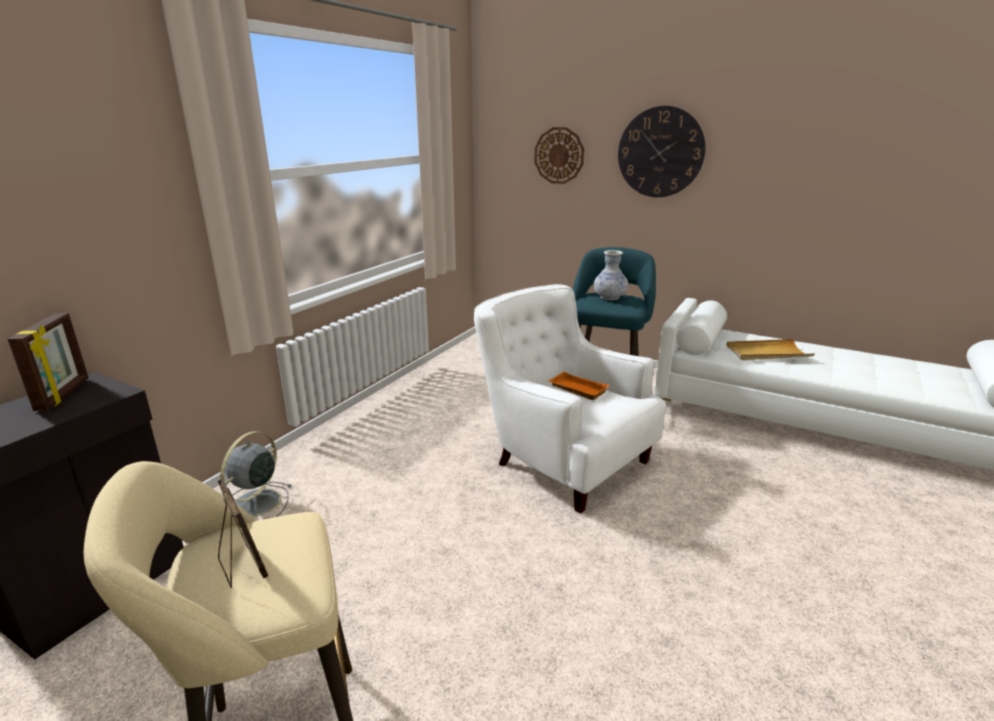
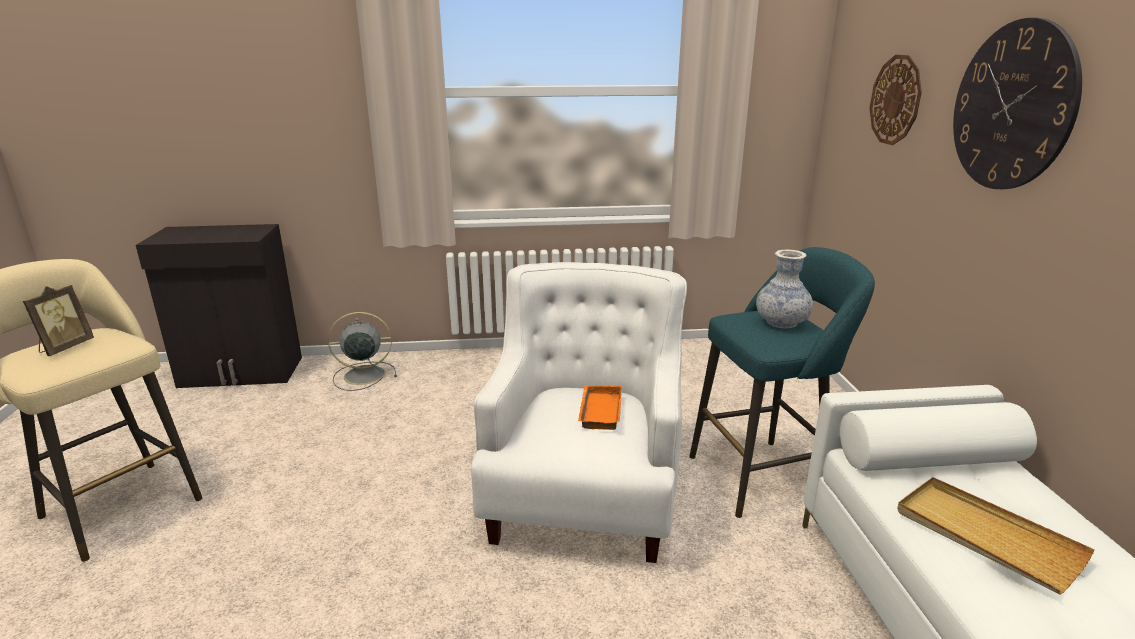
camera: 55 degrees right, 0 degrees up
(64, 394) = (238, 230): picture frame -> none

